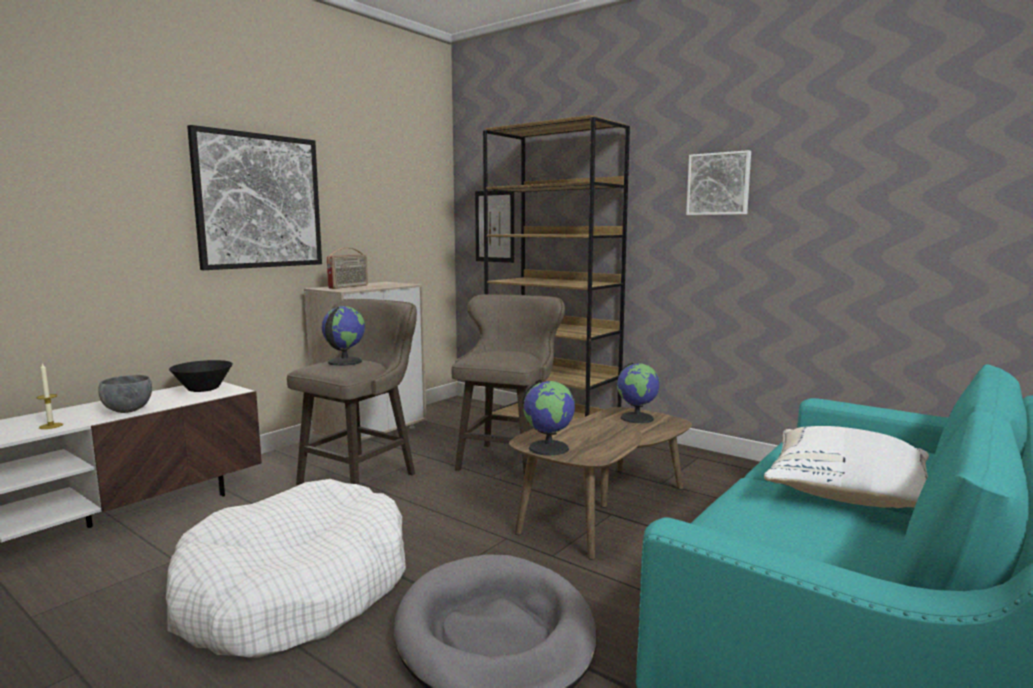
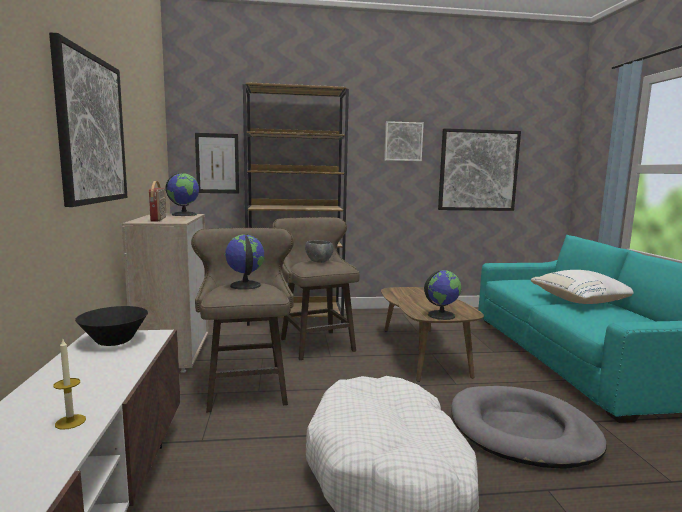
camera: 45 degrees left, 0 degrees up
(127, 410) = (106, 379): grey bowl -> grey bowl (319, 261)
(637, 418) = (409, 292): globe -> globe (184, 214)
(859, 228) = (478, 170): none -> picture

